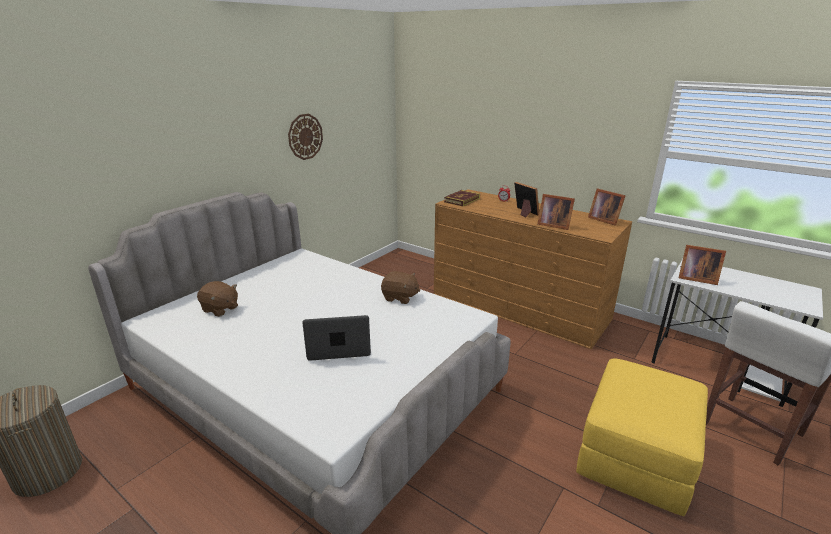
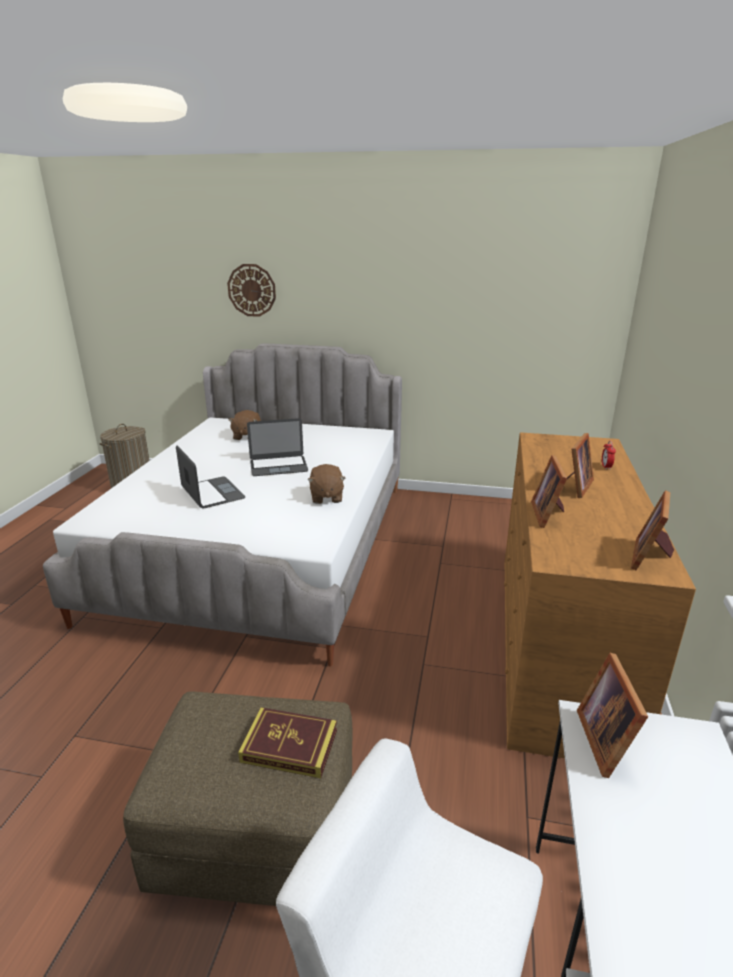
camera: 65 degrees right, 0 degrees up
(305, 136) = (446, 308): wall clock -> wall clock (252, 290)
(316, 305) = (278, 466): none -> laptop
(462, 200) = (559, 443): book -> book (289, 746)
(635, 457) = (255, 831): yellow ottoman -> brown ottoman

